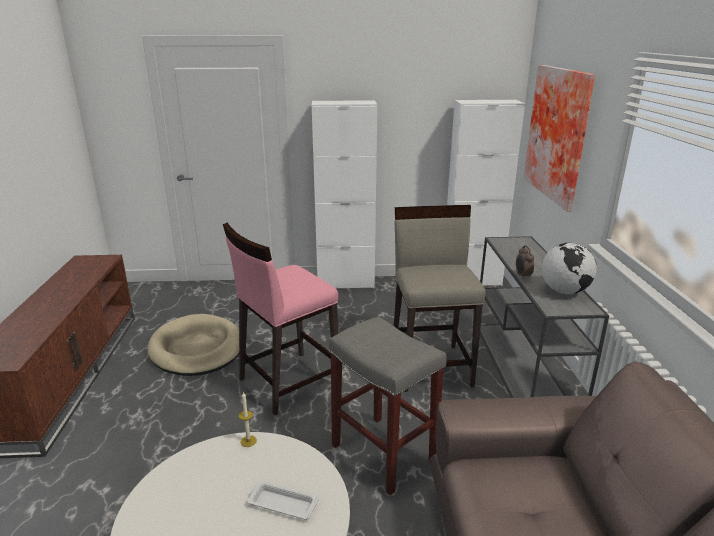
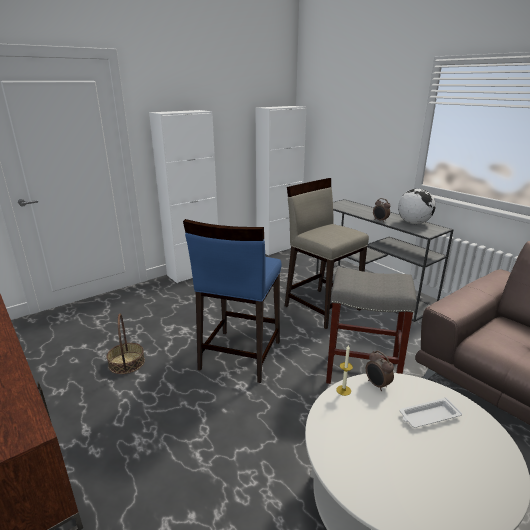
camera: 35 degrees left, 0 degrees up
(197, 349) = (127, 362): beige dog bed -> basket
(283, 452) = (377, 385): none -> alarm clock
(287, 382) = (239, 355): pink stool -> blue stool
(560, 134) = (350, 123): picture -> none

